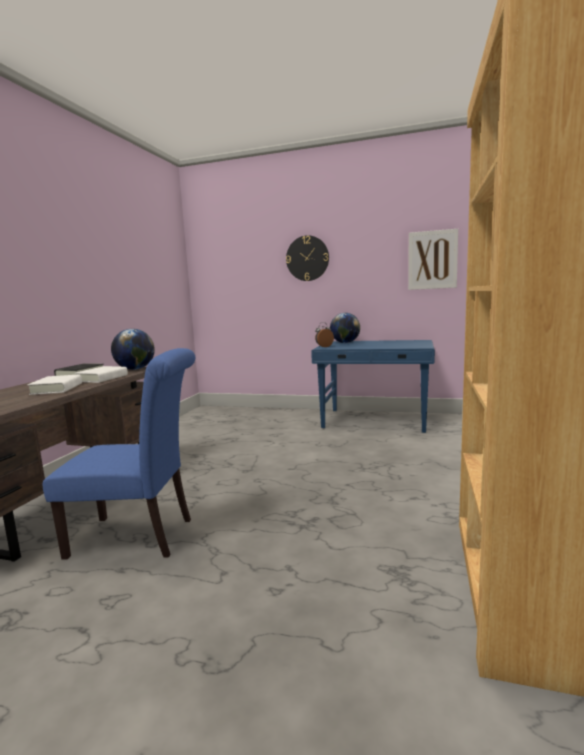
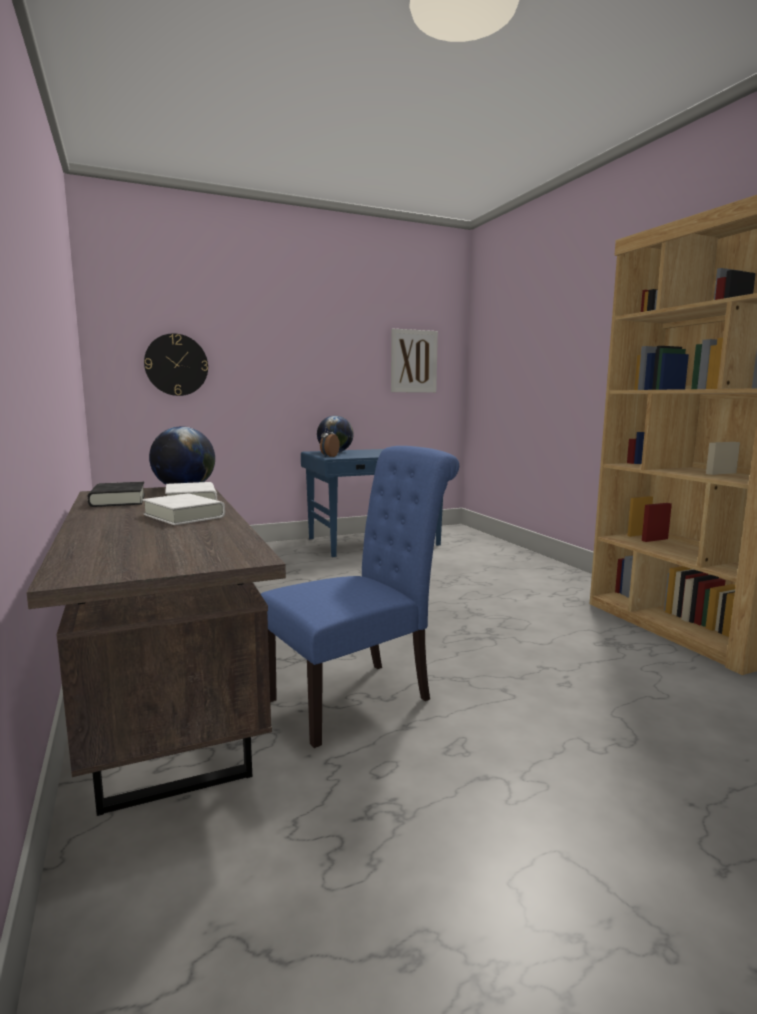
camera: 40 degrees left, 0 degrees up
(307, 258) = (276, 344): wall clock -> wall clock (176, 365)

